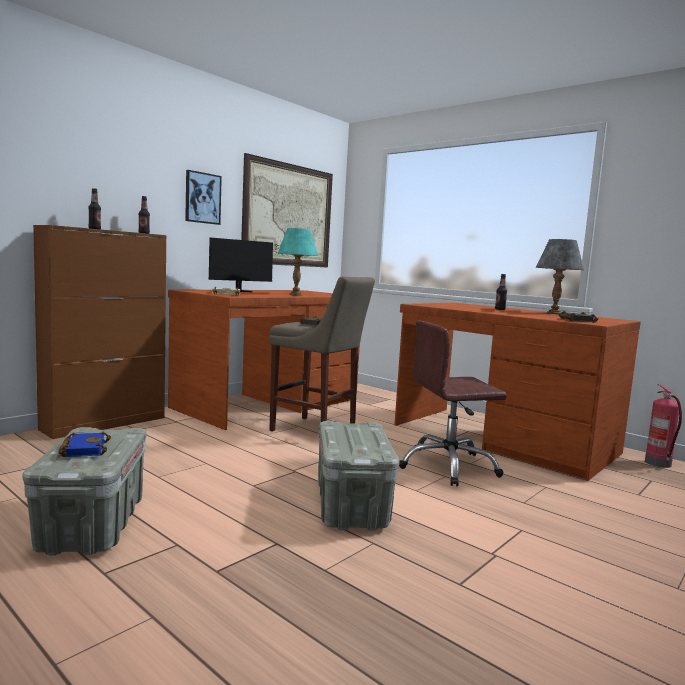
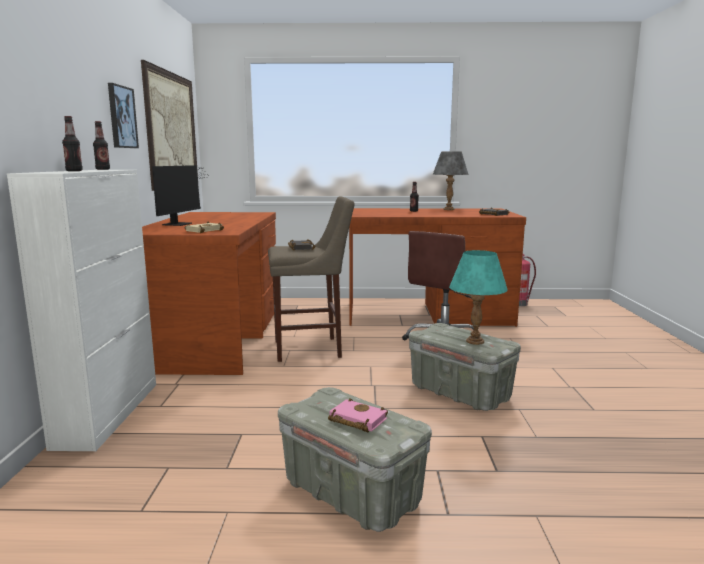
camera: 40 degrees left, 5 degrees up
(83, 449) = (355, 420): blue book -> pink book
(105, 423) = (109, 413): brown cabinet -> white cabinet
(296, 294) = (239, 220): turquoise table lamp -> turquoise table lamp (474, 341)

